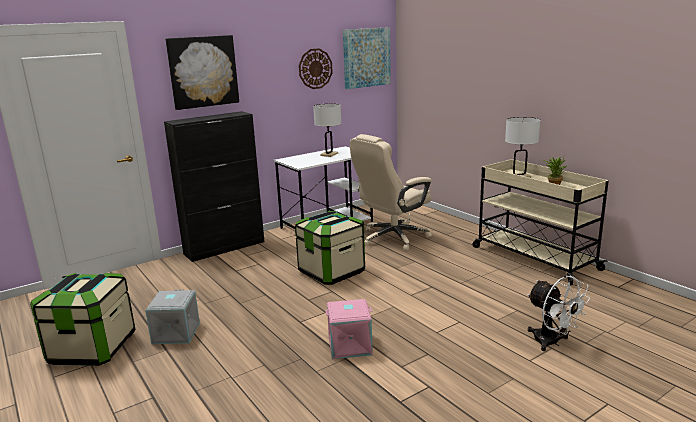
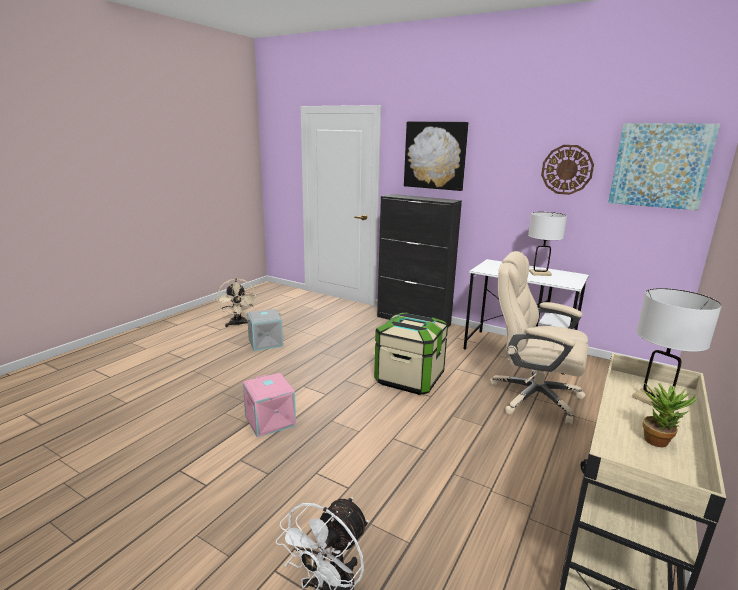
camera: 65 degrees right, 0 degrees up
(92, 348) = (238, 324): storage box -> beige fan

